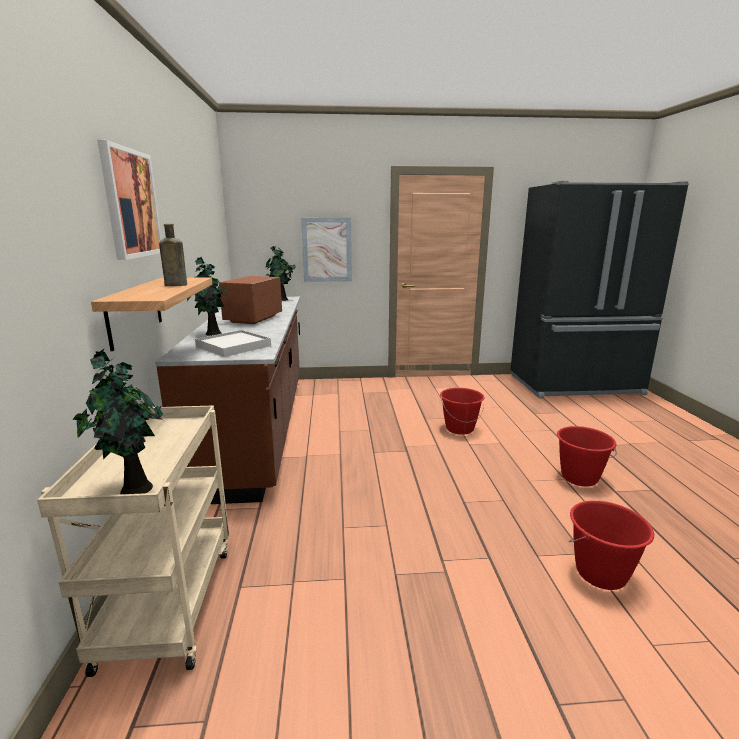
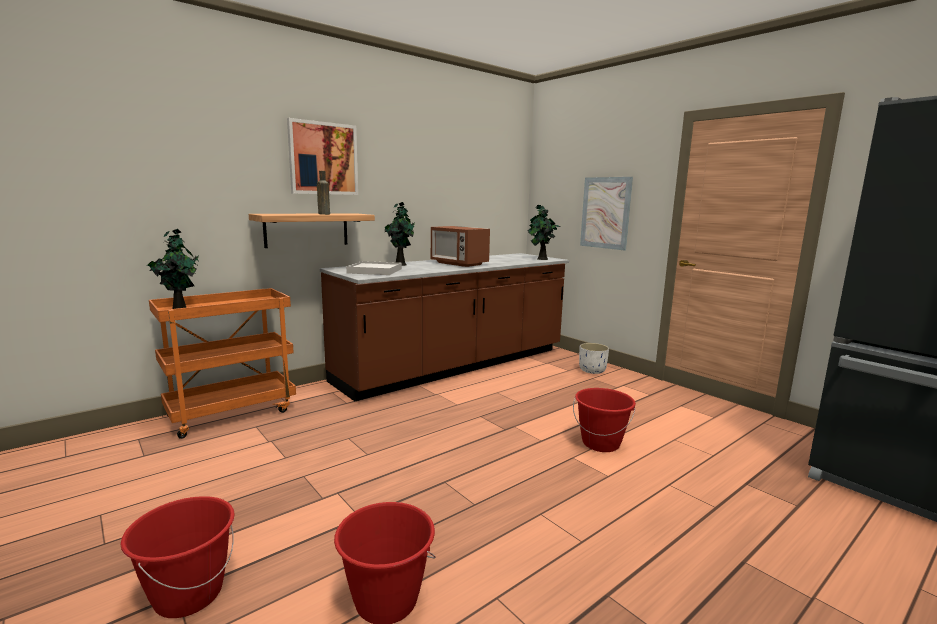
camera: 55 degrees right, 5 degrees down
(168, 601) = (232, 412): beige cart -> orange cart
(253, 319) = (459, 263): microwave -> microwave turned 120 degrees counterclockwise
(351, 387) = (592, 370): none -> white planter
(579, 478) = (602, 554): red bucket -> red bucket (188, 595)

